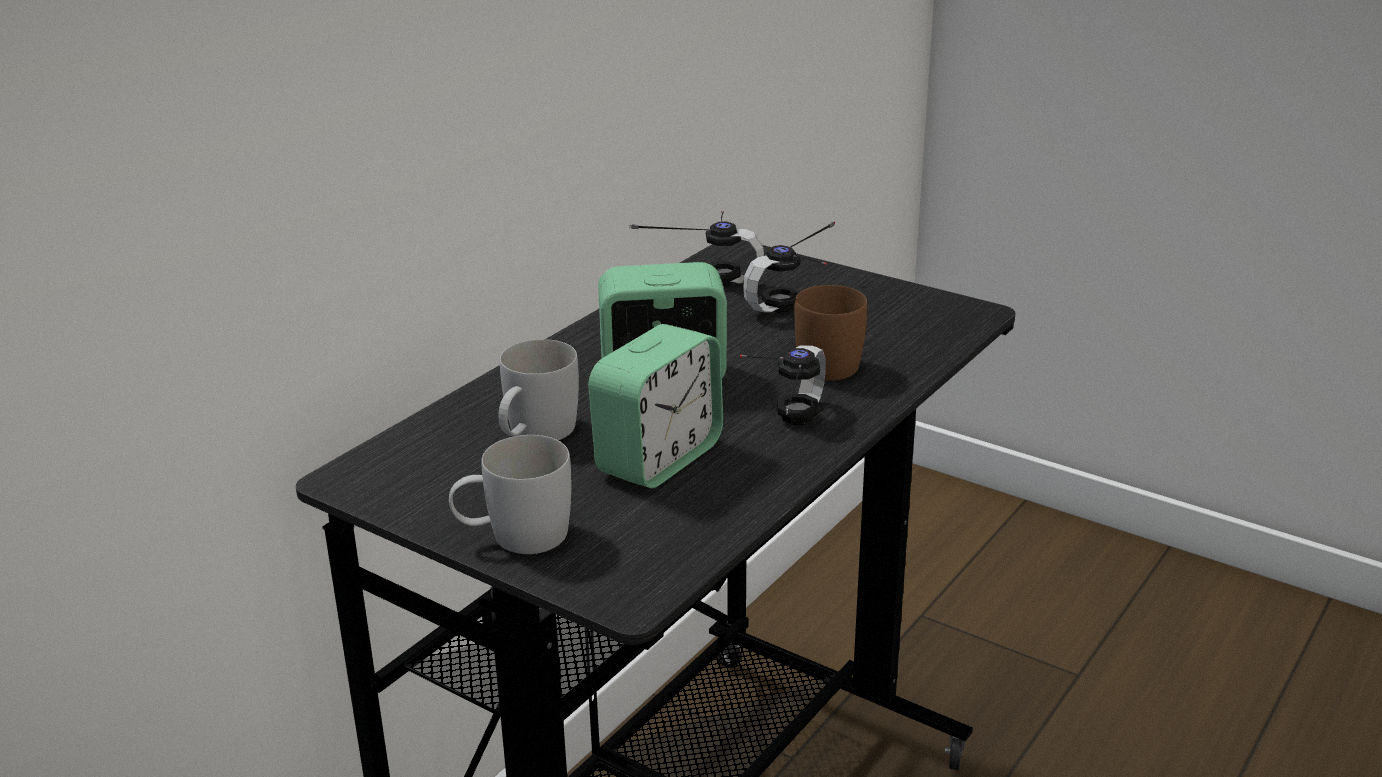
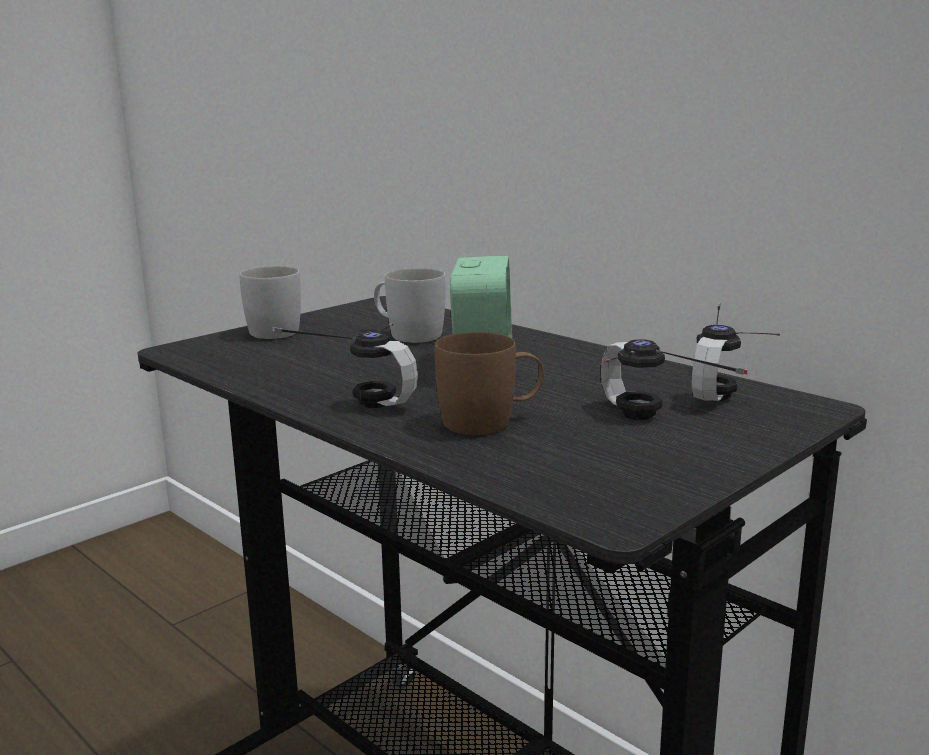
camera: 100 degrees right, 10 degrees down
(659, 459) = (343, 361): alarm clock -> none

